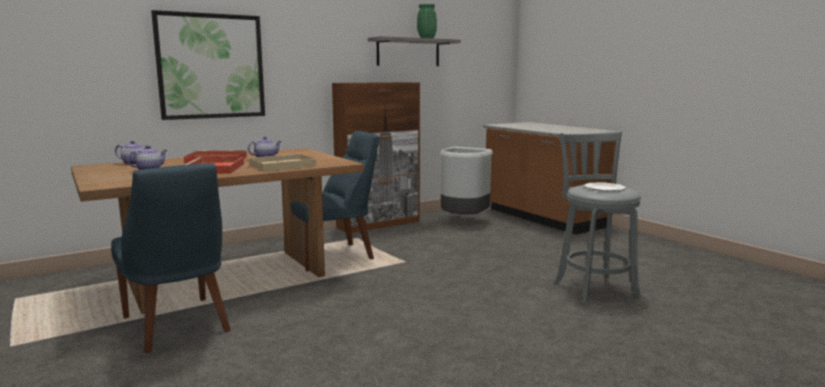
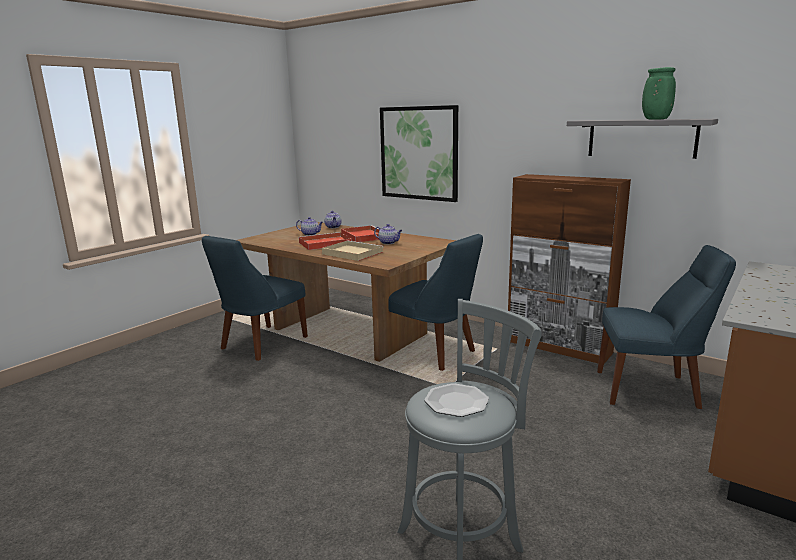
camera: 70 degrees right, 5 degrees up
(463, 220) = (651, 390): grey trash can -> blue chair

